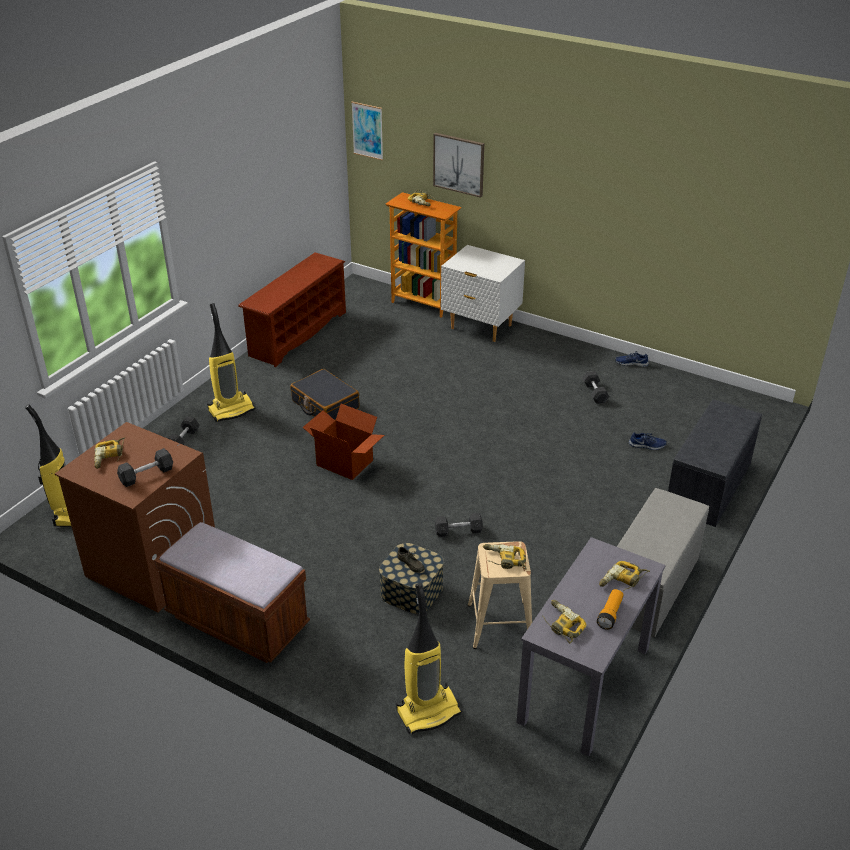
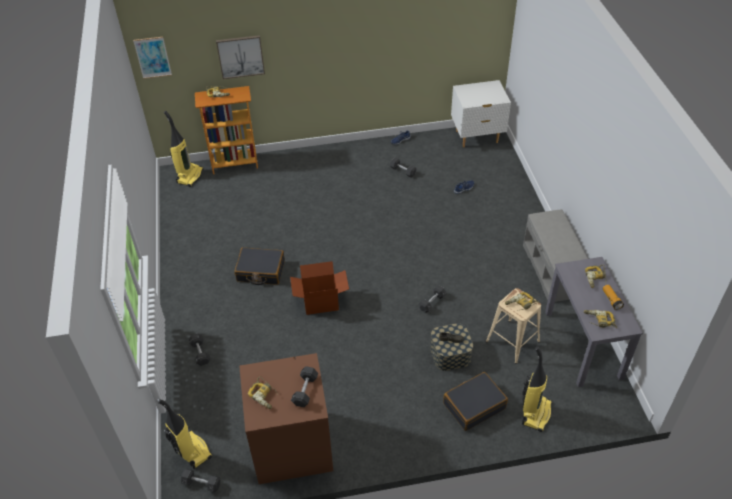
camera: 40 degrees left, 10 degrees up
(45, 542) = (201, 483): none -> grey dumbbell
(231, 410) = (205, 312): vacuum cleaner -> vacuum cleaner (189, 176)
(237, 622) = (384, 441): brown bench -> none
(297, 333) = (178, 231): brown shoe rack -> none
(370, 655) = (474, 405): none -> black suitcase
(481, 327) = (290, 162): white nightstand -> white nightstand (477, 137)
(709, 487) = (517, 195): grey bench -> none

